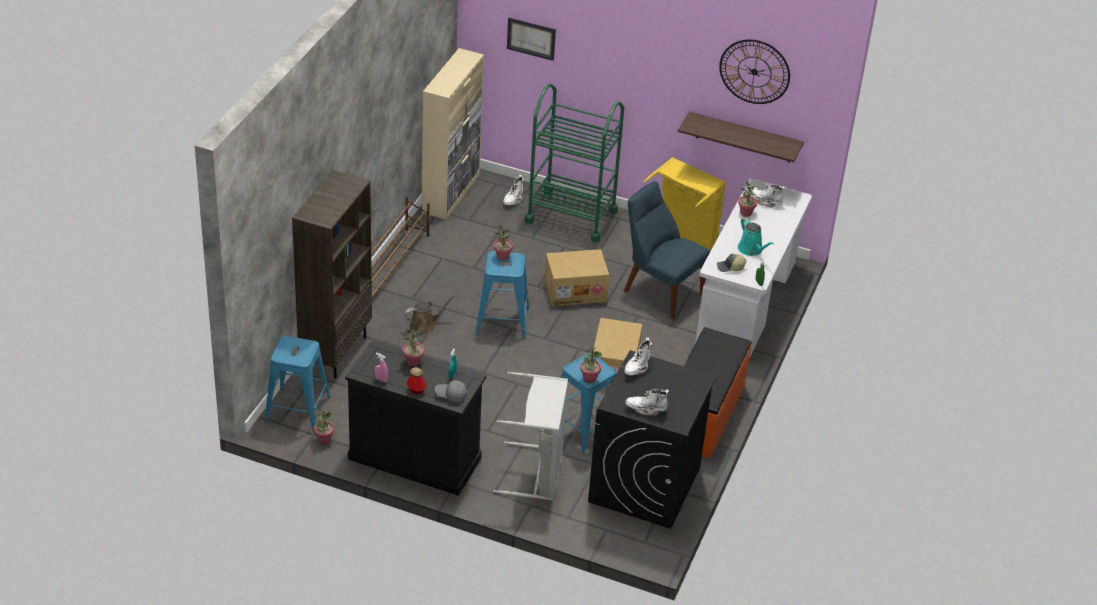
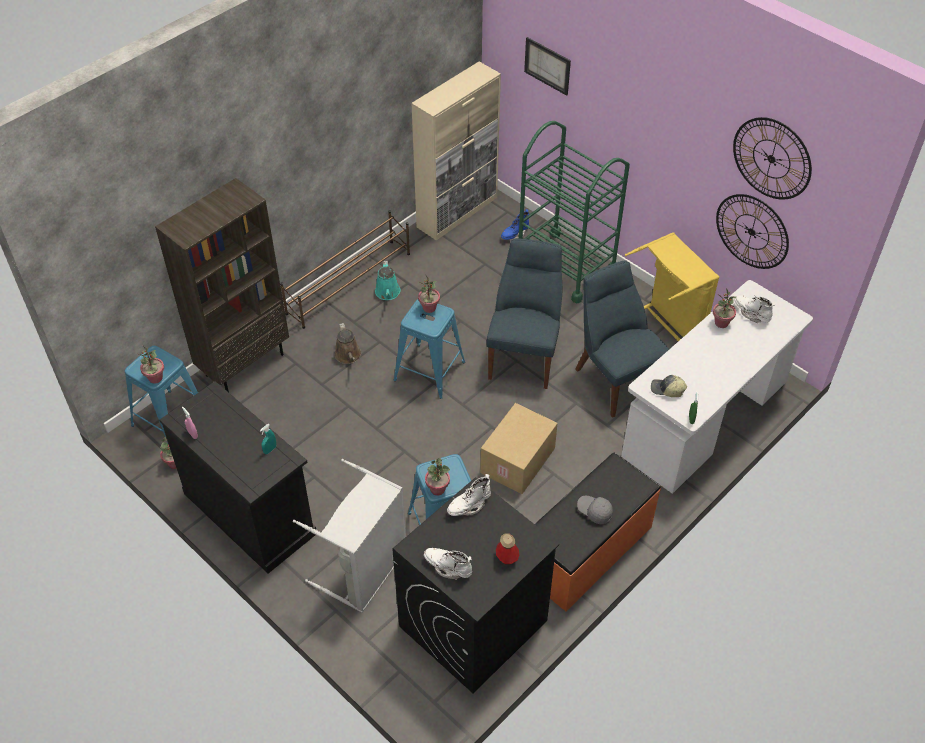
camera: 25 degrees right, 10 degrees up
(413, 362) = (239, 421): potted plant -> potted plant (155, 378)
(416, 390) = (221, 458): bottle -> bottle (507, 557)
(425, 325) = (348, 356): brown watering can -> brown watering can turned 75 degrees clockwise
(451, 395) = (253, 476): grey cap -> grey cap (594, 511)
(513, 200) = (515, 234): white boot -> blue boot
(575, 290) = (524, 355): cardboard box -> blue chair
(744, 137) = (752, 231): shelf -> wall clock
(751, 250) = (704, 372): turquoise watering can -> turquoise watering can (387, 293)

